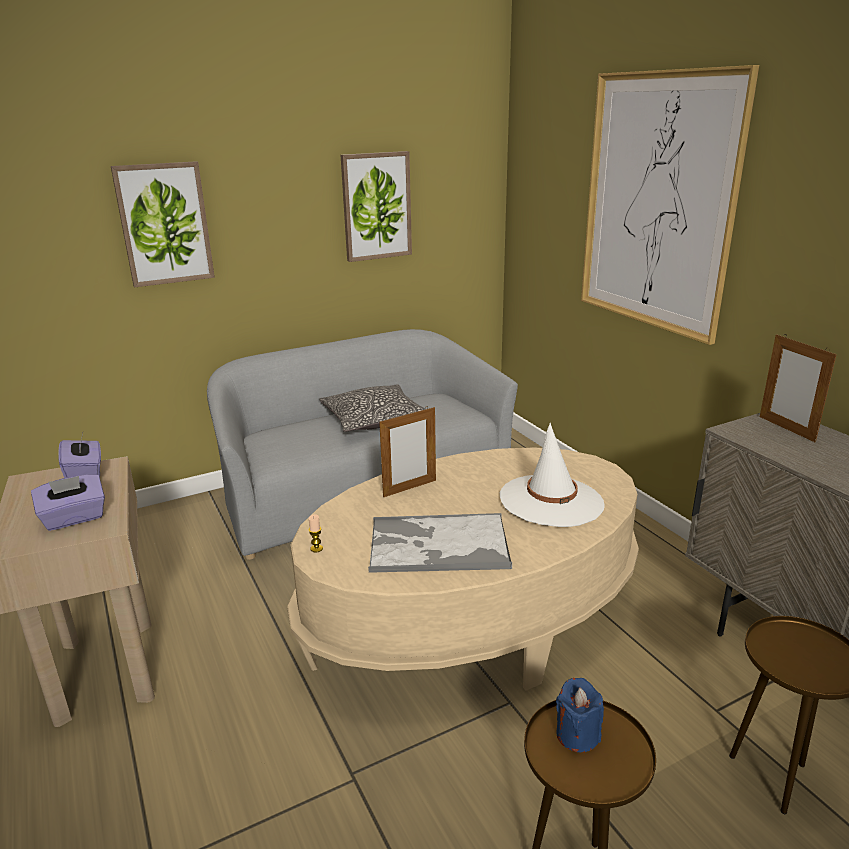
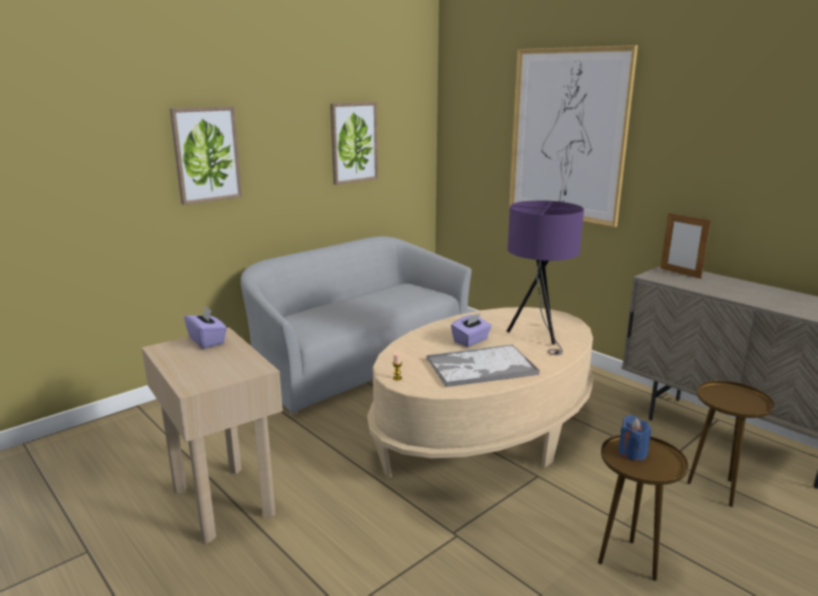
camera: 15 degrees left, 5 degrees down
(74, 518) = (227, 366): purple tissue box -> purple tissue box (471, 340)
(374, 420) = (369, 303): pillow -> none
(409, 488) = (436, 338): picture frame -> none
(551, 501) = (538, 336): white hat -> purple table lamp

